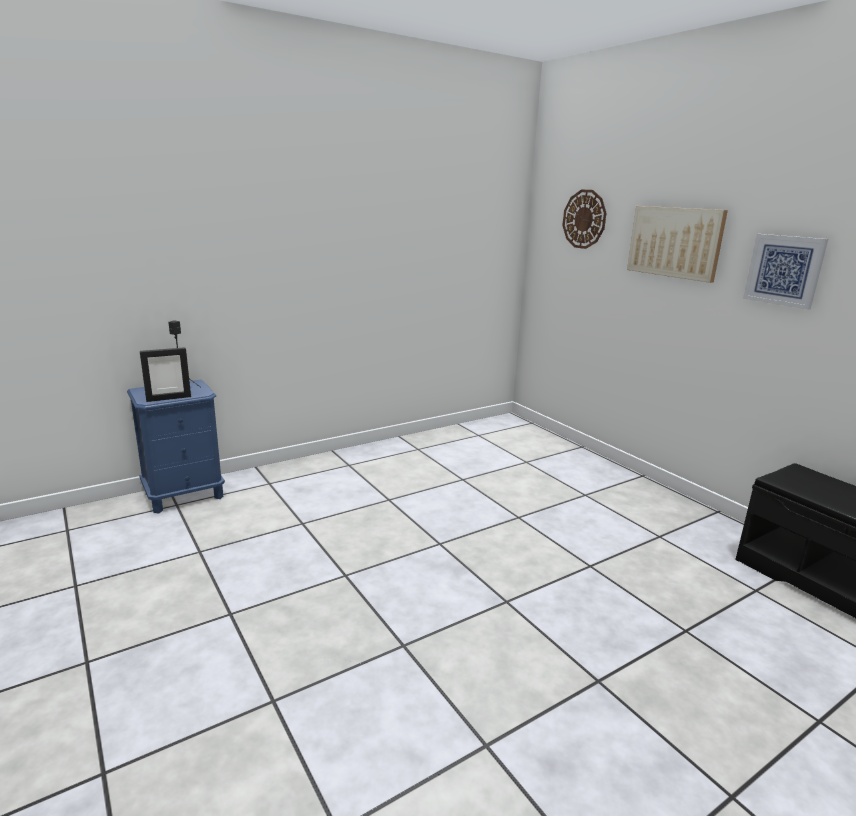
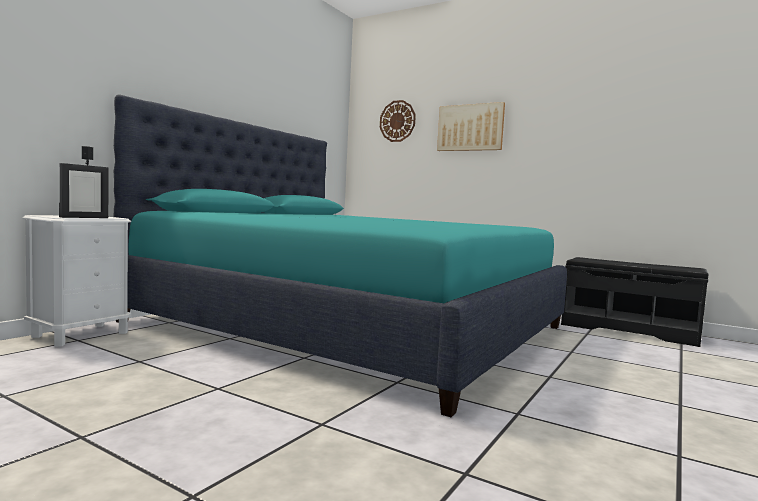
camera: 25 degrees left, 15 degrees down
(184, 495) = (80, 334): blue nightstand -> white nightstand
(446, 515) = (351, 324): none -> turquoise bed
(784, 270) = (548, 135): picture -> none

